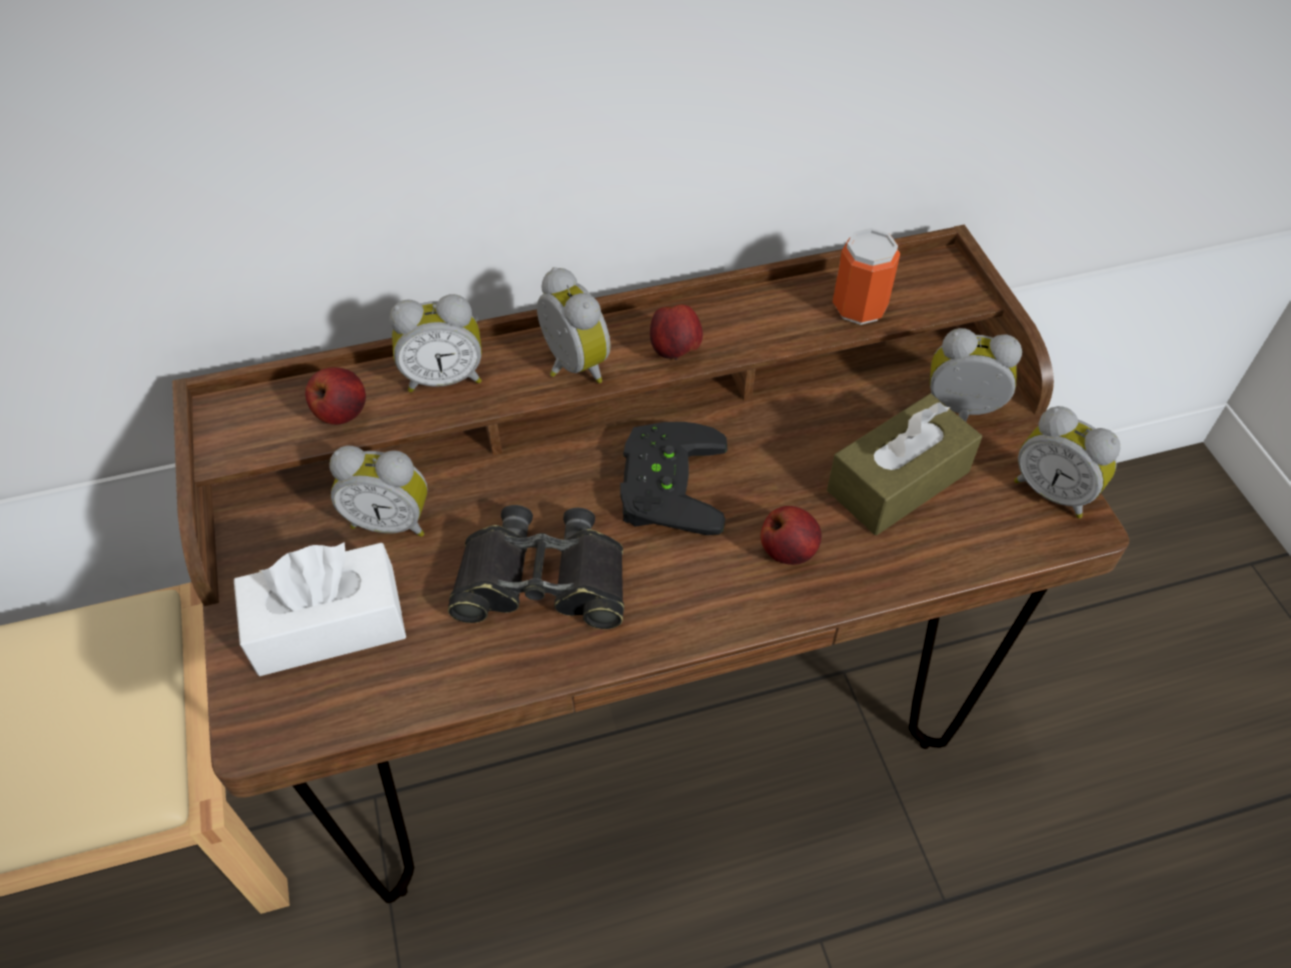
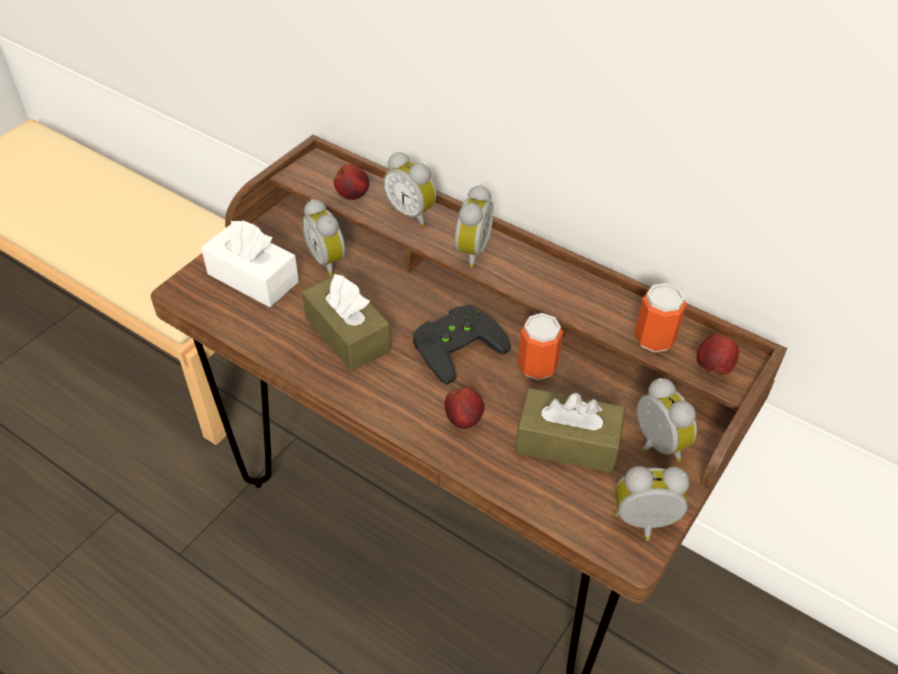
camera: 50 degrees right, 5 degrees down
(542, 581) = (347, 334): black binoculars -> brown tissue box
(675, 351) = (526, 283): apple -> apple (713, 368)
(768, 434) = (537, 366): none -> can
(1053, 491) = (644, 524): alarm clock -> alarm clock turned 90 degrees clockwise

